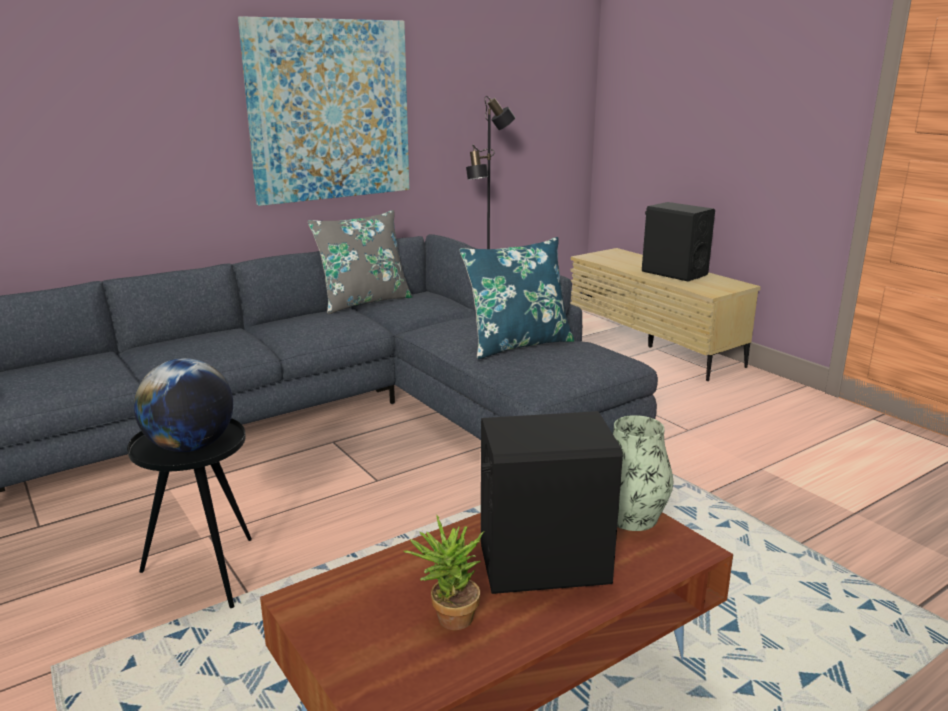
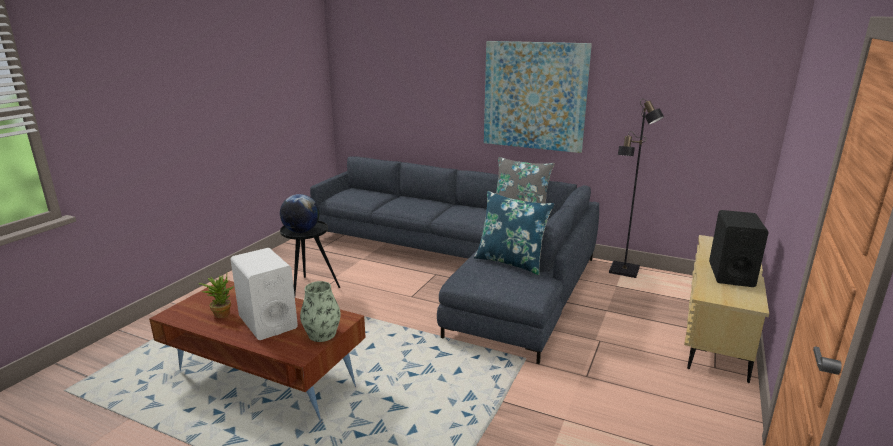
camera: 60 degrees right, 0 degrees up
(542, 564) = (268, 322): black speaker -> white speaker

